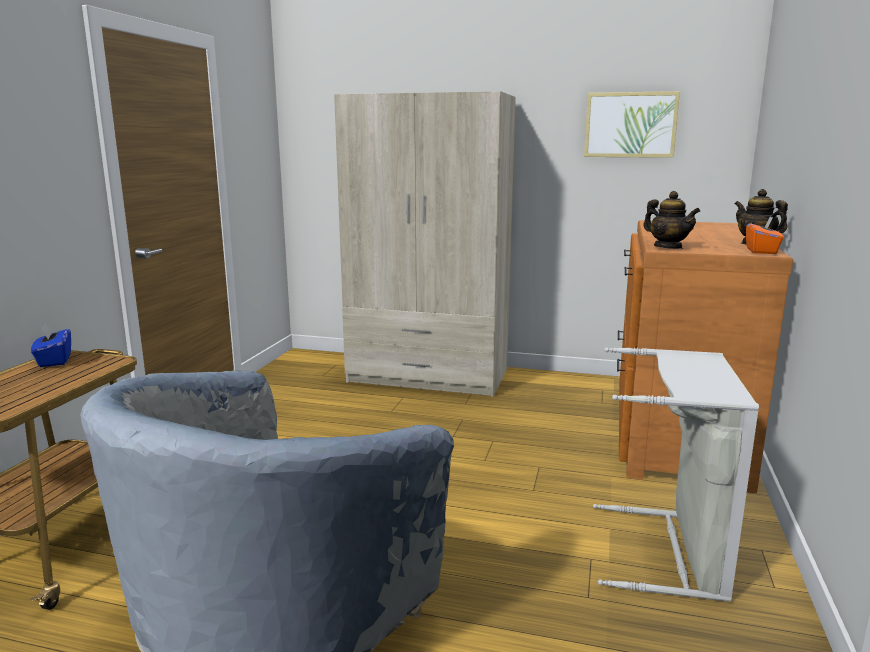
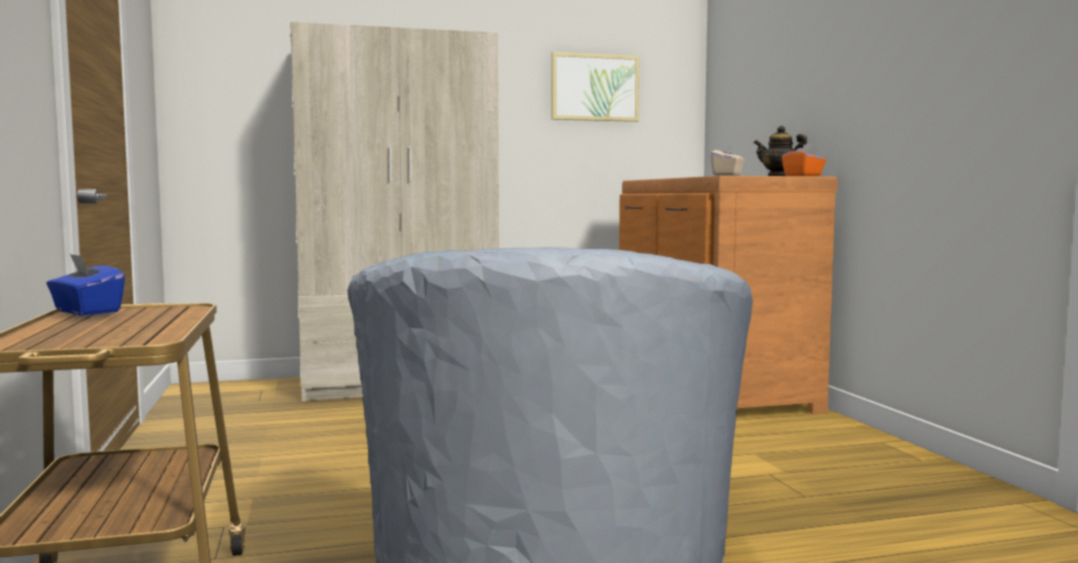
camera: 30 degrees left, 10 degrees down
(668, 247) = (727, 175): teapot -> beige tissue box
(673, 552) = (824, 457): grey laundry basket -> none

